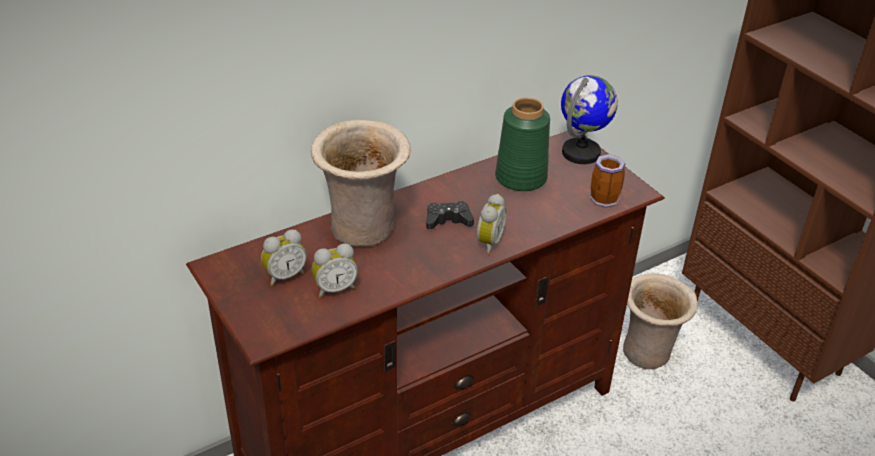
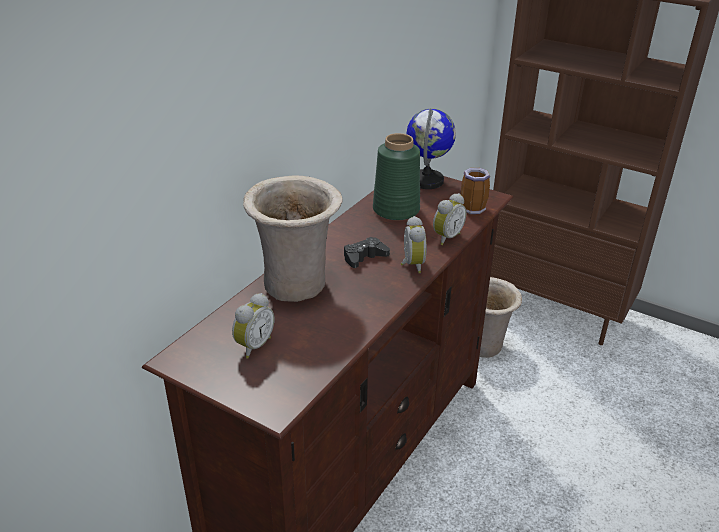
camera: 25 degrees left, 5 degrees down
(335, 288) = (310, 342): alarm clock -> alarm clock (446, 237)

